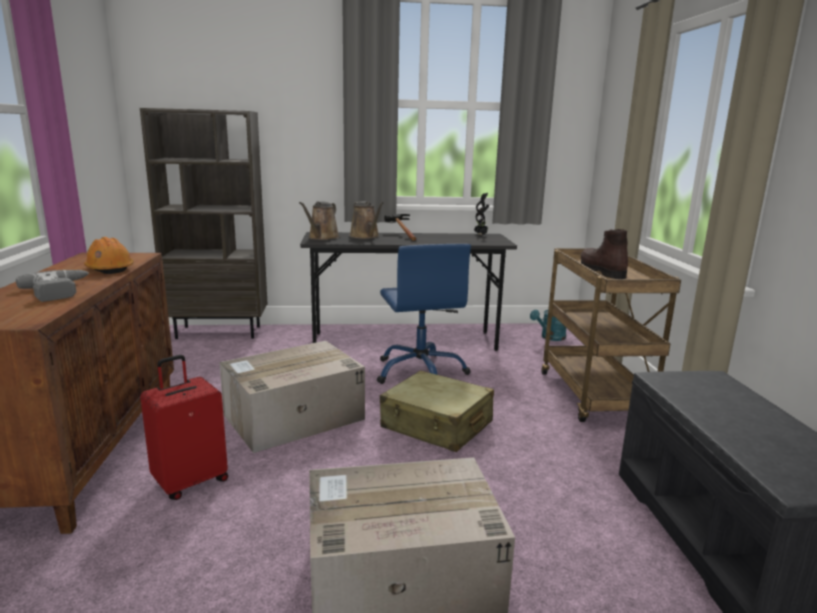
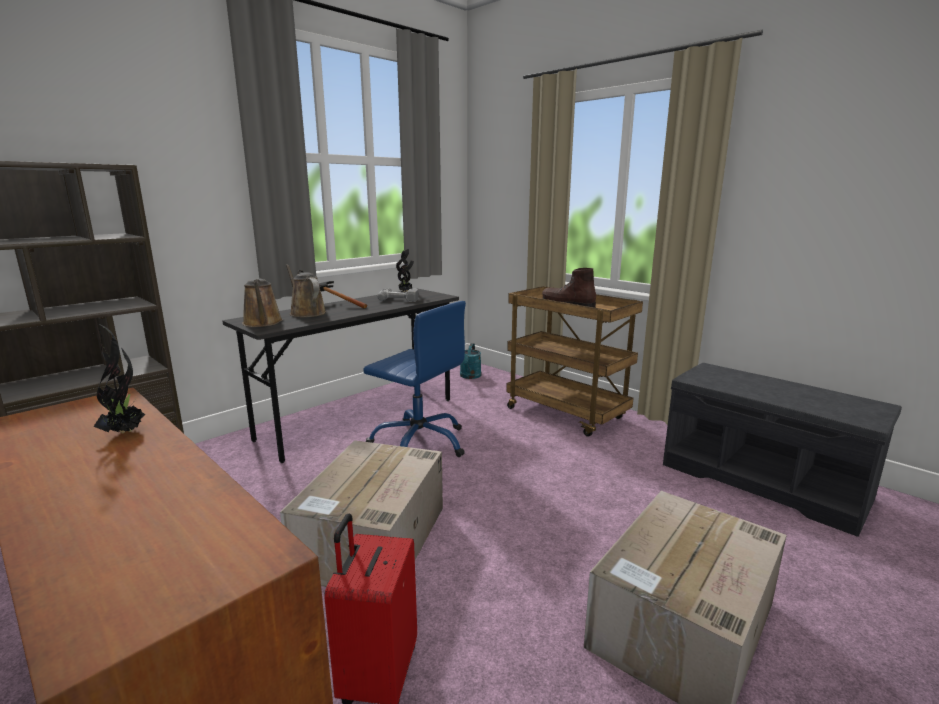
camera: 40 degrees left, 0 degrees up
(62, 291) = (154, 489): power drill -> power drill (399, 299)
(109, 269) = (126, 432): orange hard hat -> potted plant
(366, 236) = (306, 313): brown watering can -> brown watering can turned 150 degrees counterclockwise
(436, 425) = (506, 485): beige suitcase -> none

